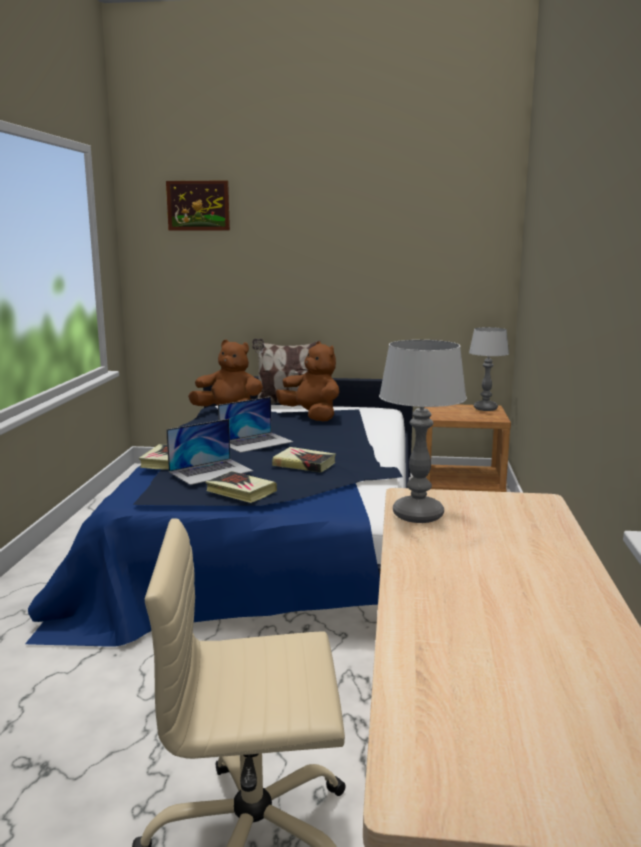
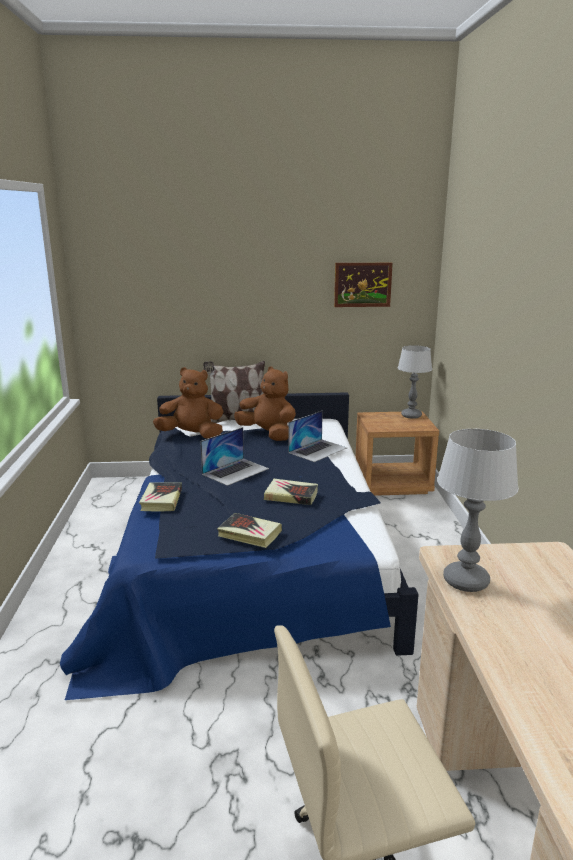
camera: 10 degrees left, 5 degrees up
(198, 205) = (146, 238): picture -> picture (362, 284)
(211, 471) = (211, 511): laptop -> laptop (318, 450)

